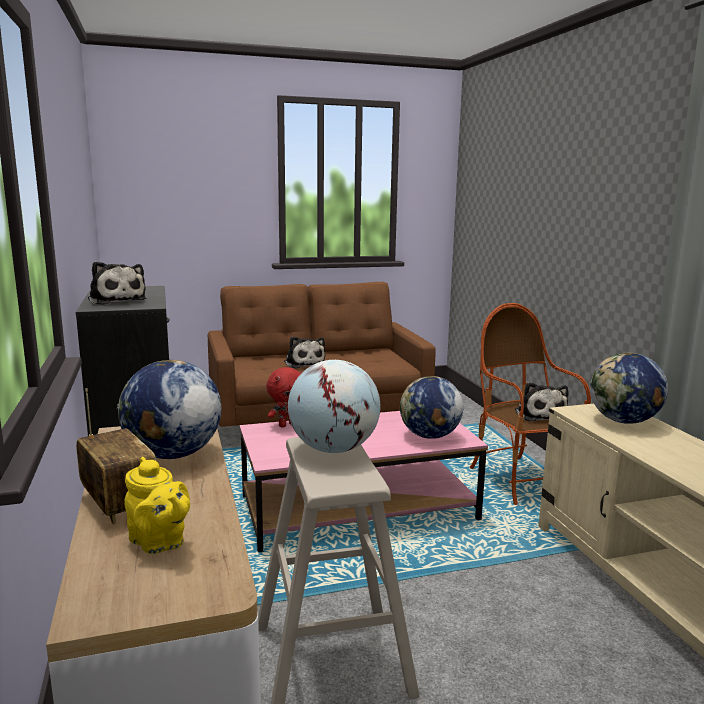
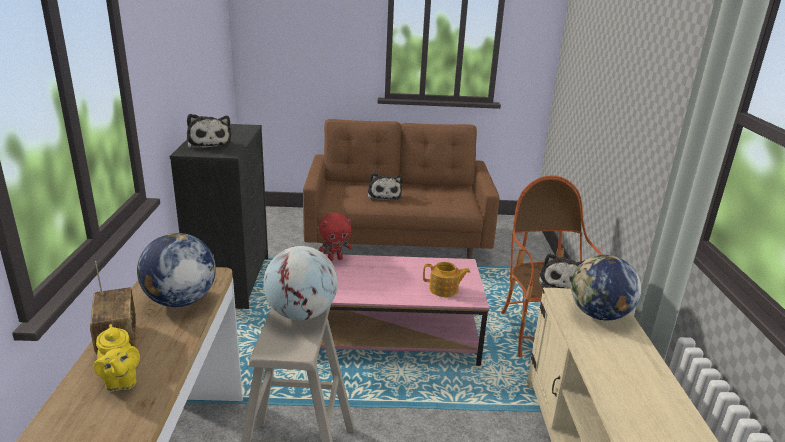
camera: 15 degrees right, 10 degrees up
(429, 436) = (444, 289): globe -> teapot

